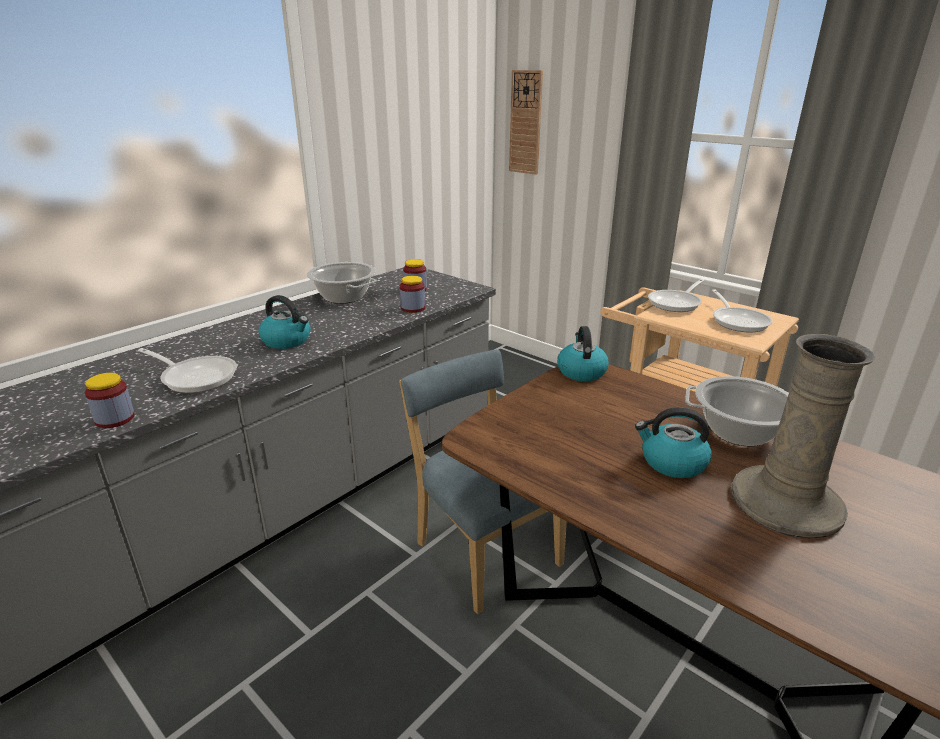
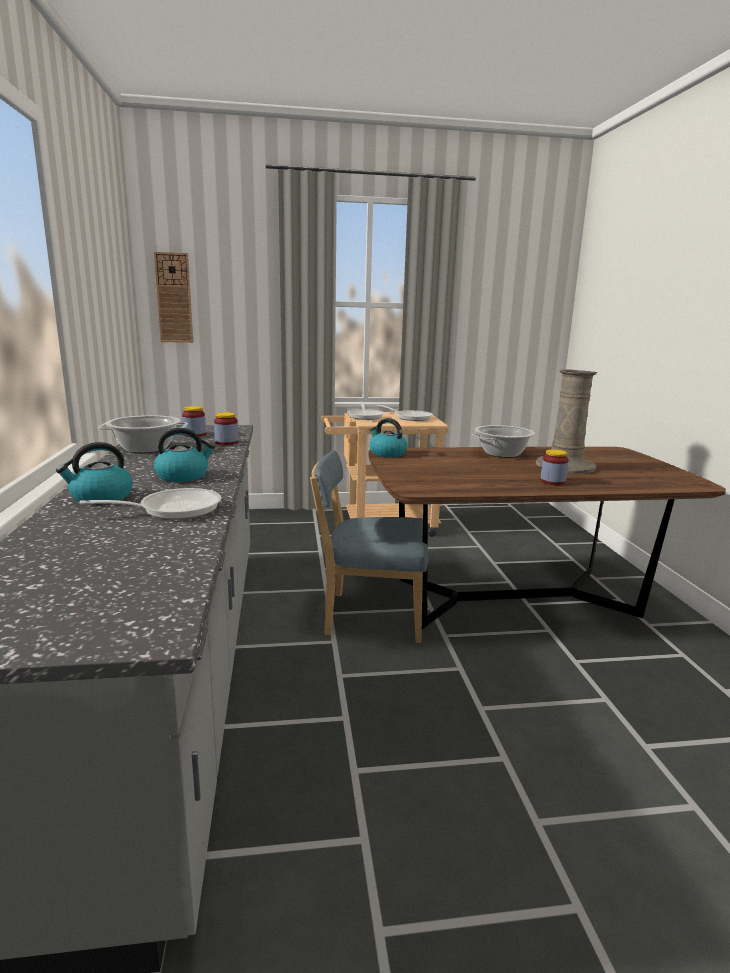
camera: 50 degrees left, 10 degrees down
(115, 419) = (185, 545): jar -> jar (552, 481)
(672, 462) = (507, 469): kettle -> kettle (100, 497)

